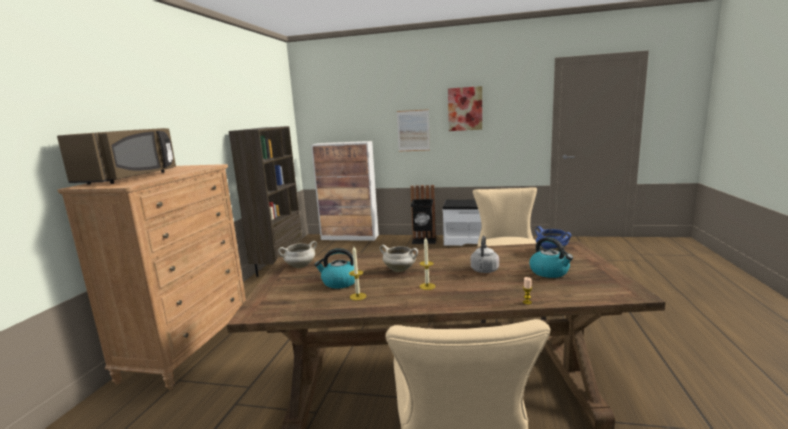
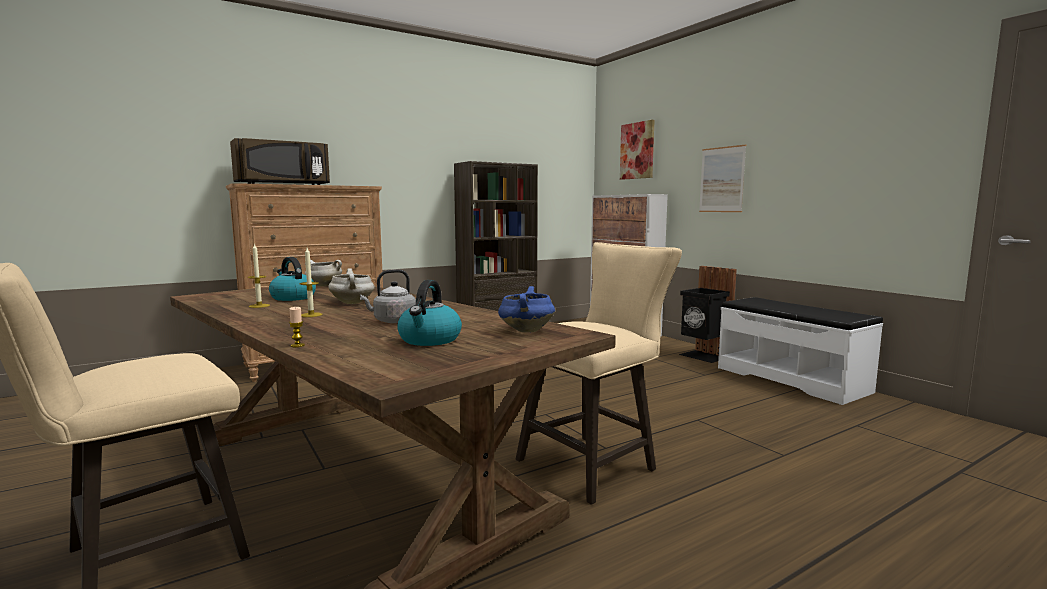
camera: 45 degrees right, 5 degrees down
(465, 109) = (803, 141): picture -> picture (637, 150)

